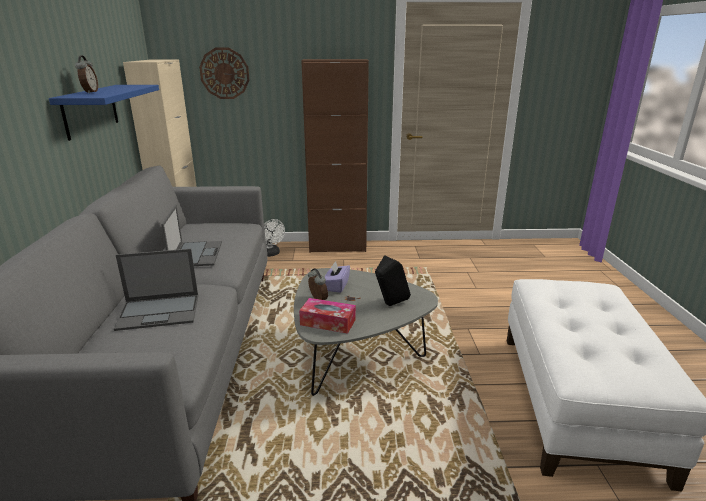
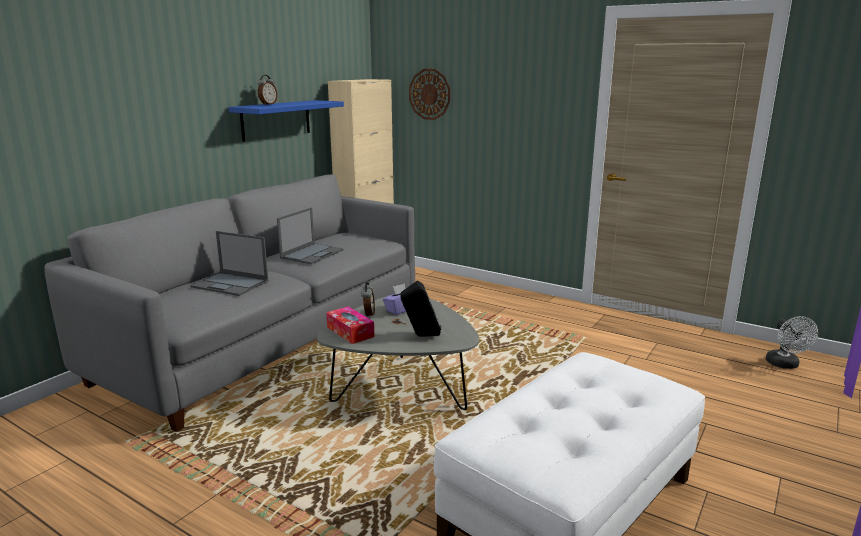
camera: 35 degrees right, 5 degrees down
(271, 254) = (442, 286): white fan -> white fan (785, 365)
(337, 247) = (515, 295): brown cabinet -> none

